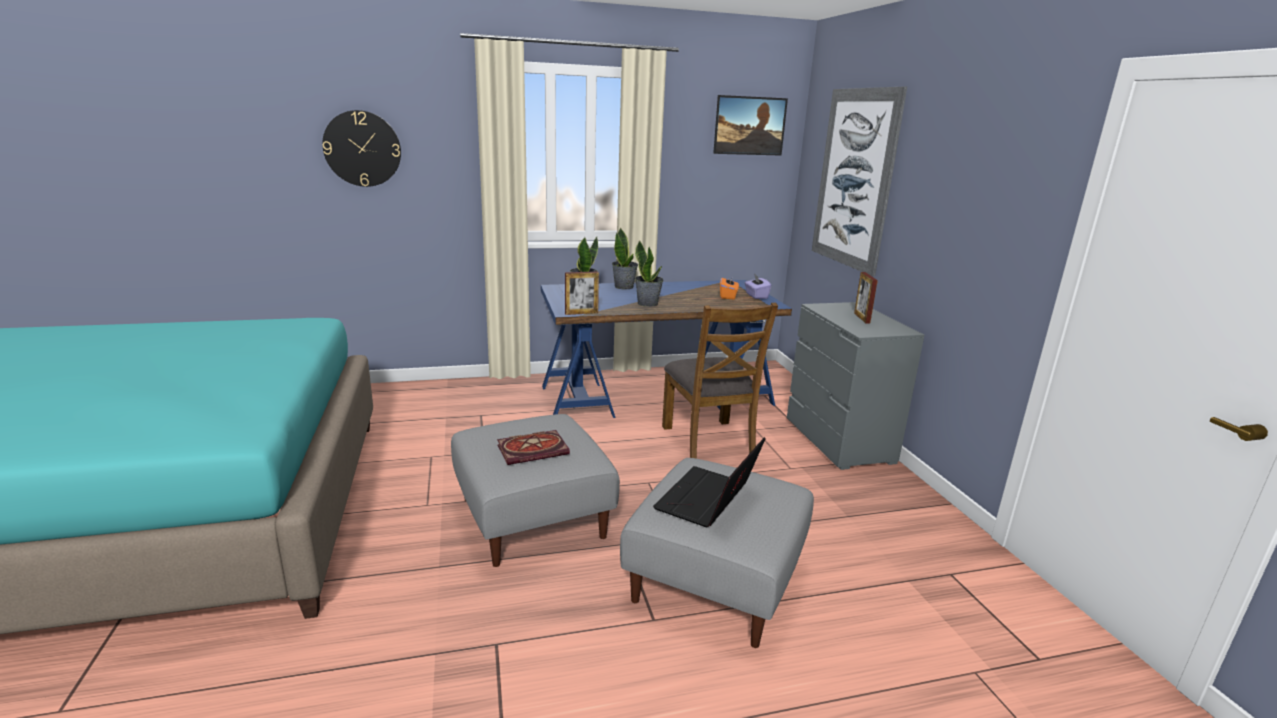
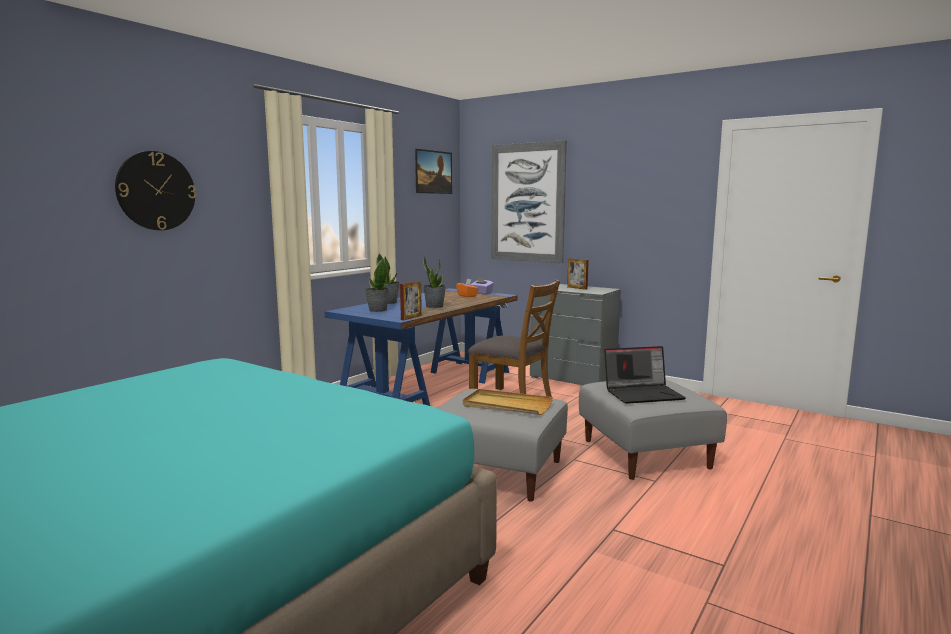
camera: 40 degrees left, 10 degrees down
(534, 449) = (506, 405): book -> beige tray
(708, 500) = (643, 393): laptop -> laptop turned 90 degrees counterclockwise

